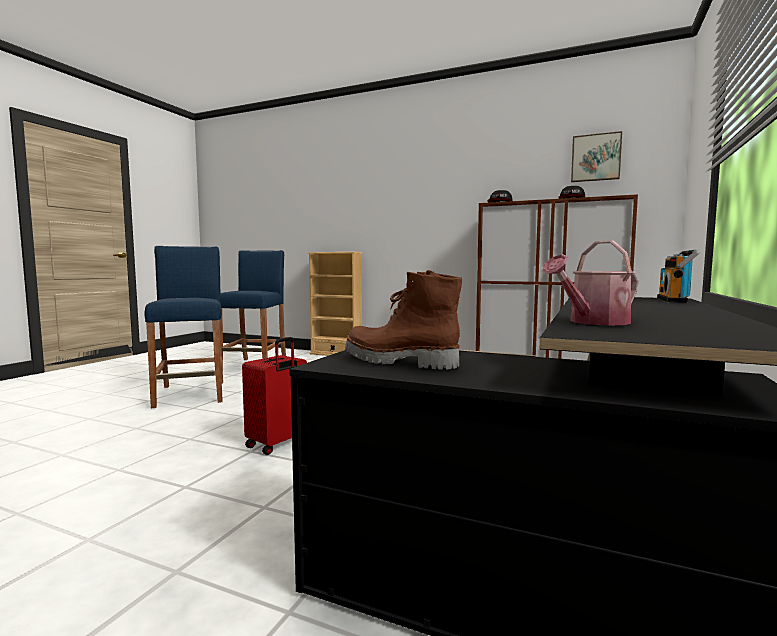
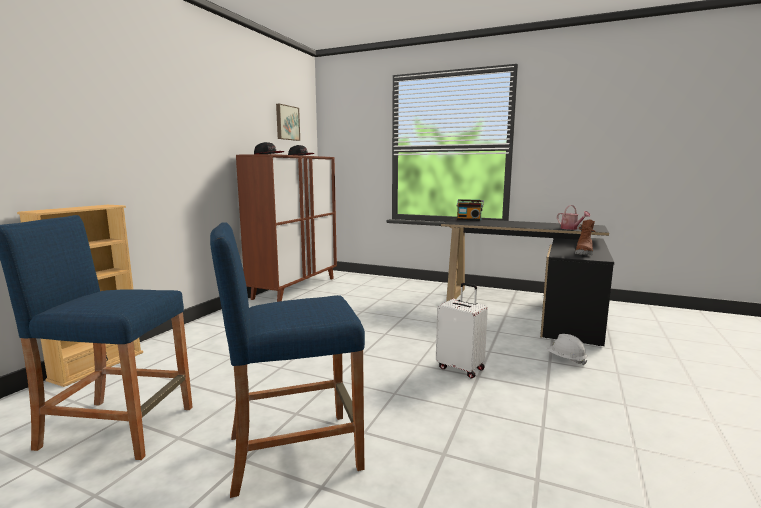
camera: 90 degrees left, 5 degrees up
(263, 525) = (565, 359): none -> white hard hat
(277, 444) = (461, 368): red suitcase -> white suitcase

